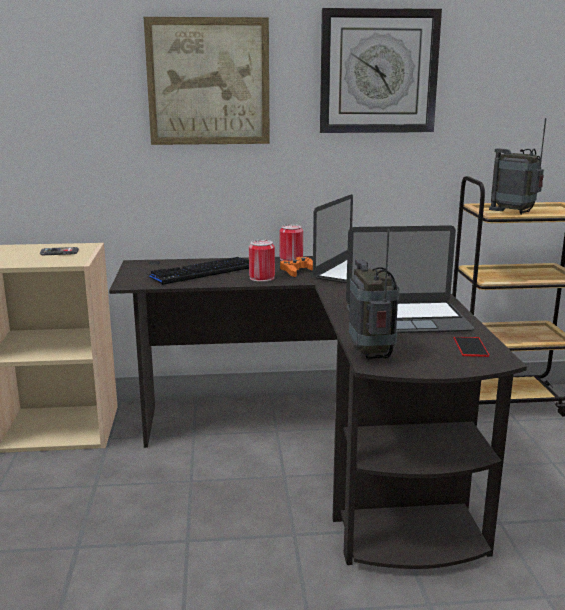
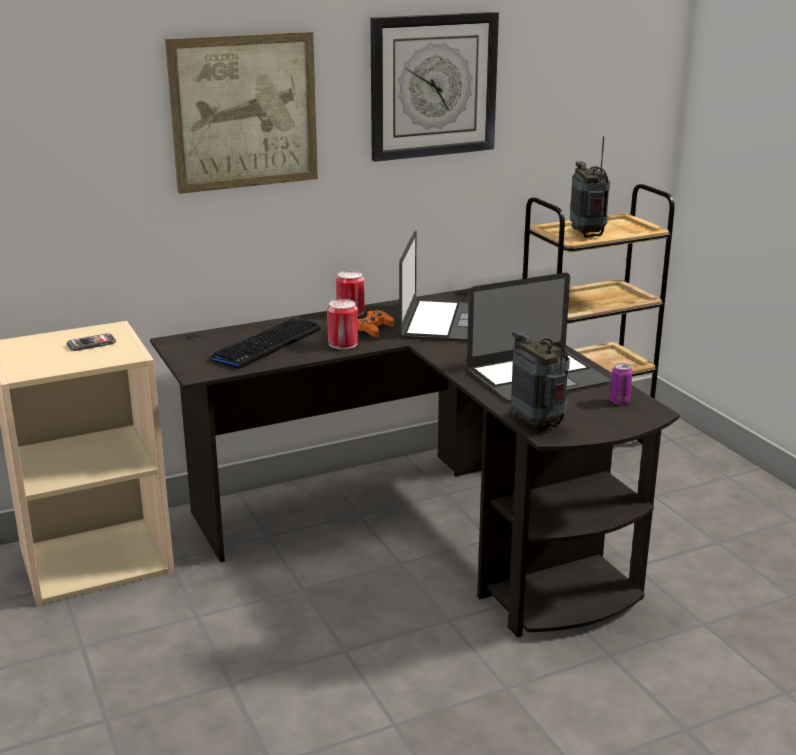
camera: 20 degrees left, 5 degrees up
(470, 347) = (619, 401): phone -> can
(514, 213) = (587, 234): radio -> radio turned 60 degrees clockwise

